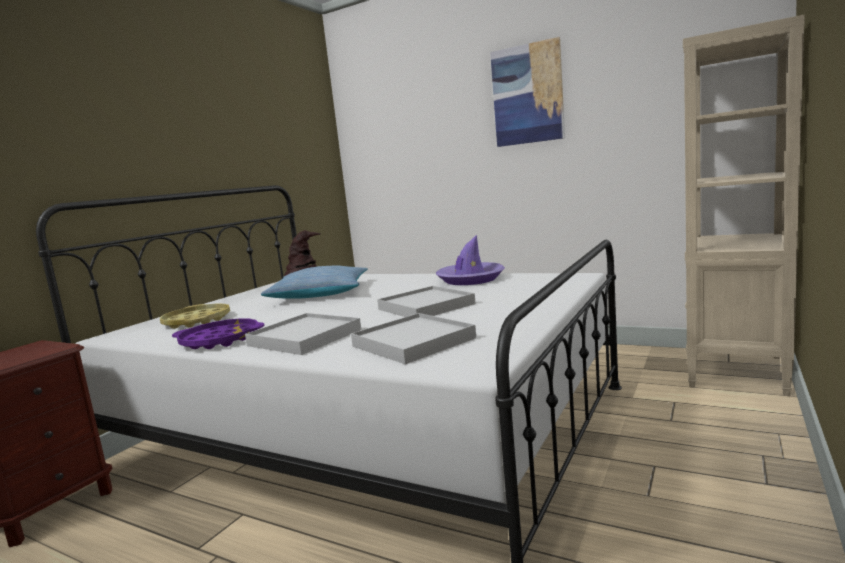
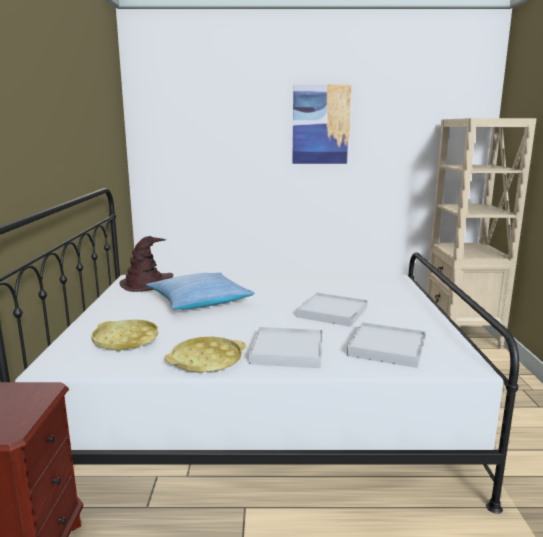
camera: 30 degrees left, 5 degrees up
(220, 340) = (206, 360): purple tray -> yellow tray
(470, 279) = (317, 282): purple hat -> none

